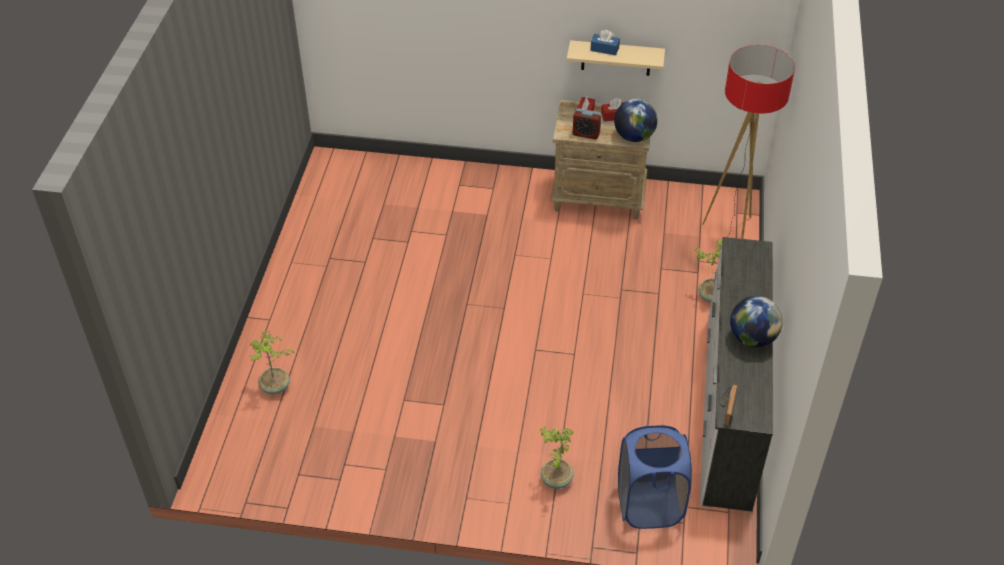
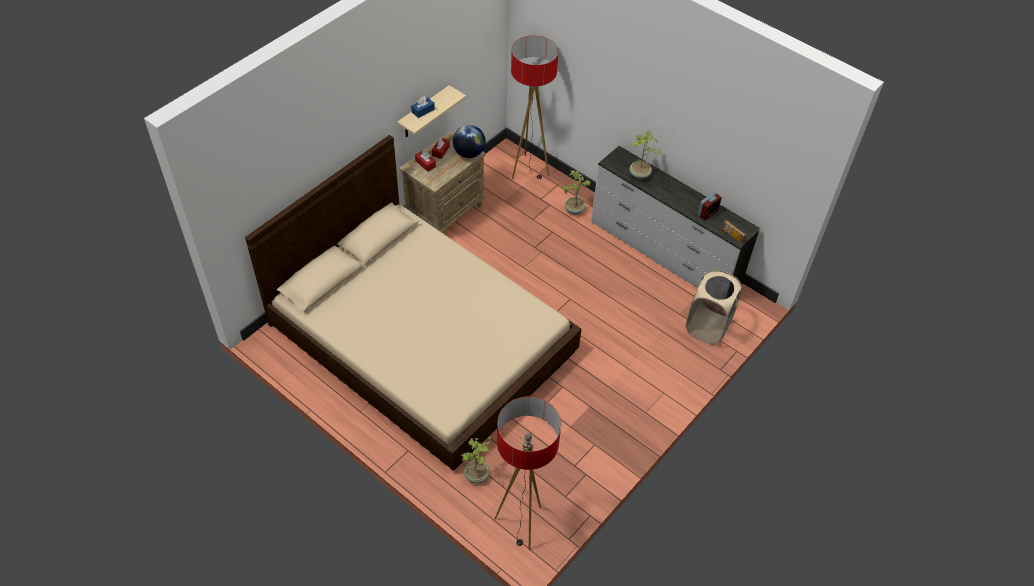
camera: 60 degrees left, 5 degrees up
(237, 453) = (521, 525): none -> floor lamp
(417, 261) = (422, 337): none -> beige bed
(555, 480) = (661, 360): potted plant -> potted plant (639, 175)
(586, 134) = (445, 173): alarm clock -> alarm clock (707, 213)
(649, 505) = (708, 327): blue laundry basket -> beige laundry basket
(752, 338) = (687, 196): globe -> none

